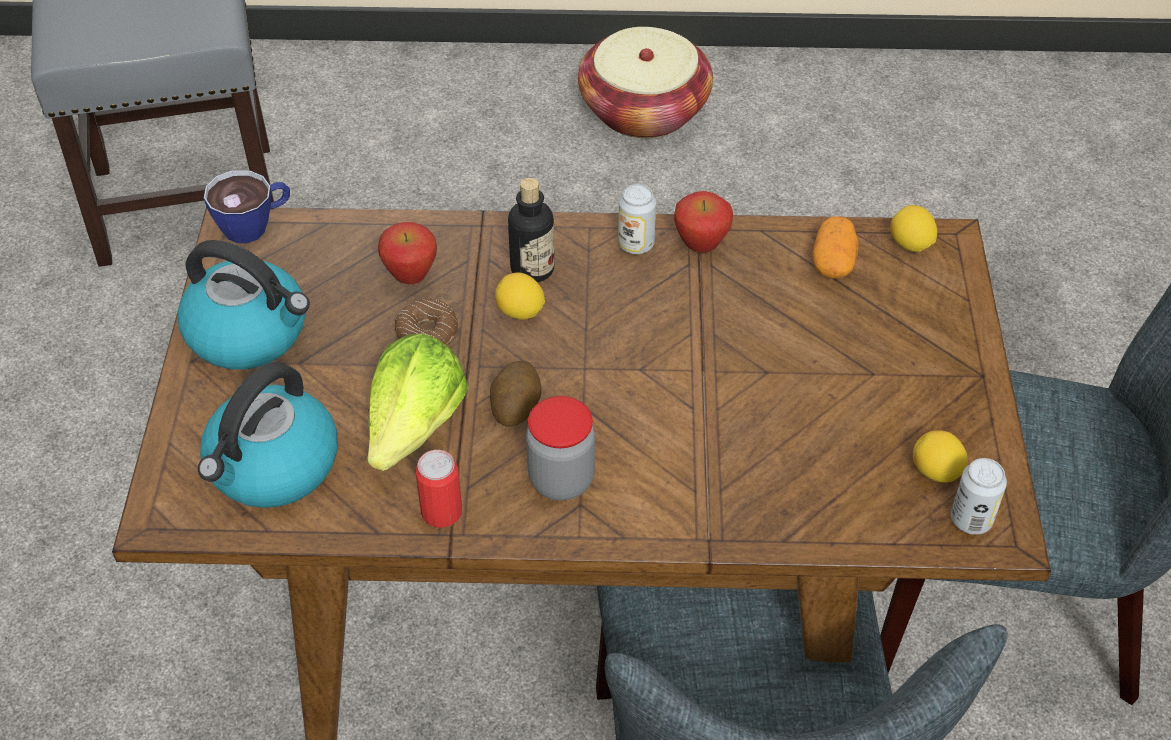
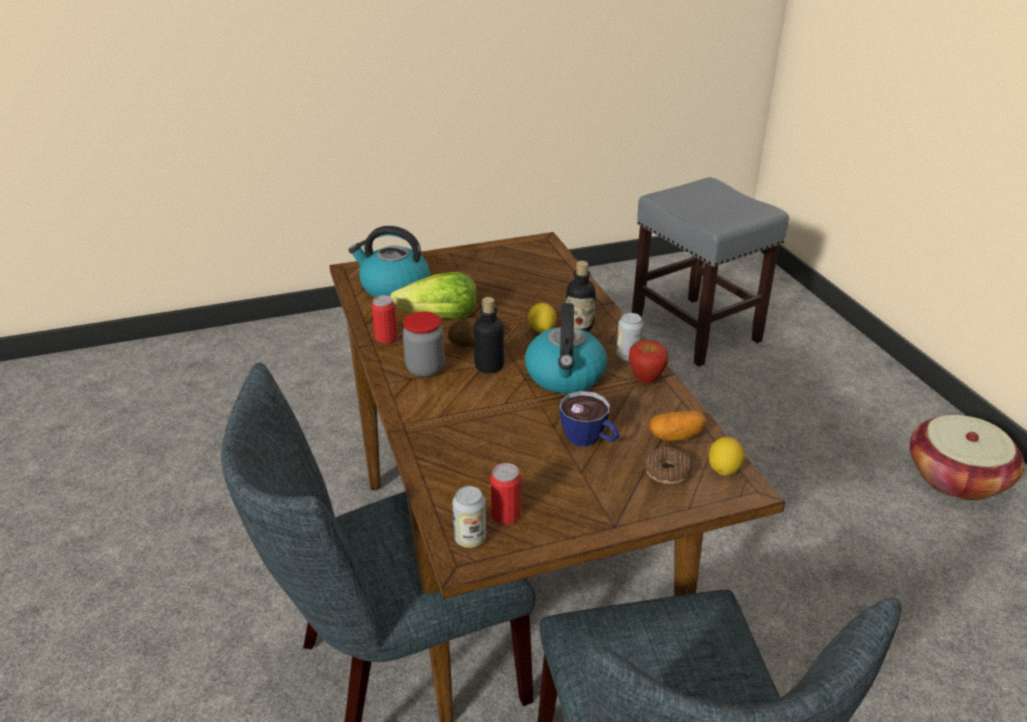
camera: 70 degrees right, 15 degrees down
(250, 333) = (475, 262): kettle -> kettle (565, 376)
(255, 225) = (549, 245): cup -> cup (589, 440)
(411, 277) = (544, 293): apple -> none
(427, 332) = (507, 306): donut -> donut (667, 471)
(590, 400) = (489, 366): none -> bottle
(935, 472) = (505, 515): lemon -> can

